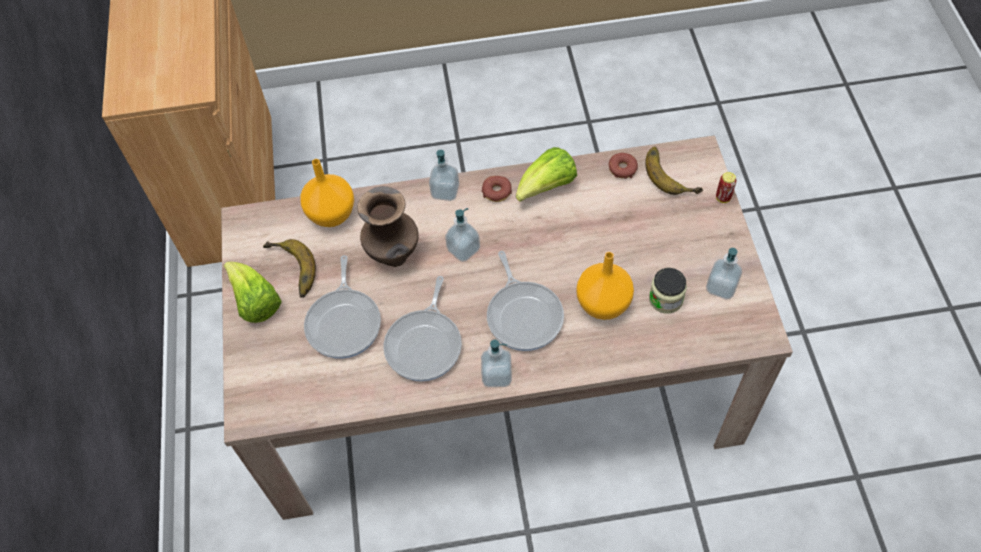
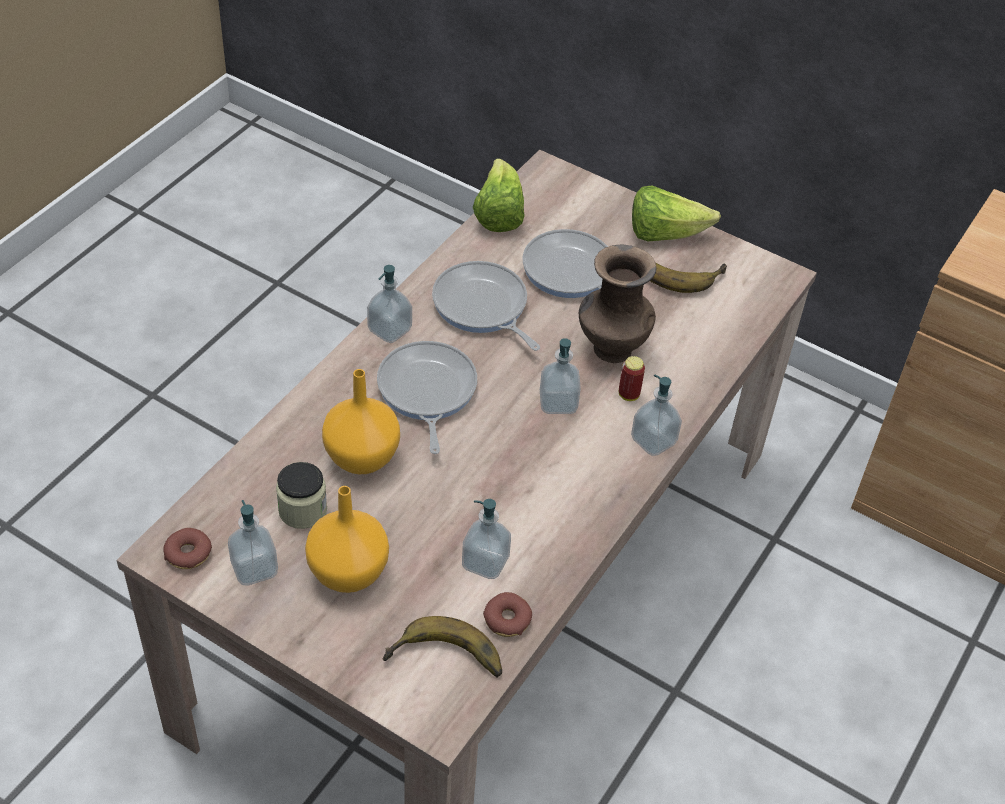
camera: 125 degrees right, 10 degrees down
(331, 213) = (720, 339): orange vase -> orange vase (350, 573)
(497, 192) = (604, 482): donut -> donut (188, 553)
(524, 315) = (426, 392): frying pan -> frying pan turned 60 degrees clockwise
(547, 187) = (560, 528): lettuce -> lettuce (498, 214)
(602, 200) = (485, 562): none -> soap dispenser
(723, 197) = (352, 680): can -> can (628, 395)

